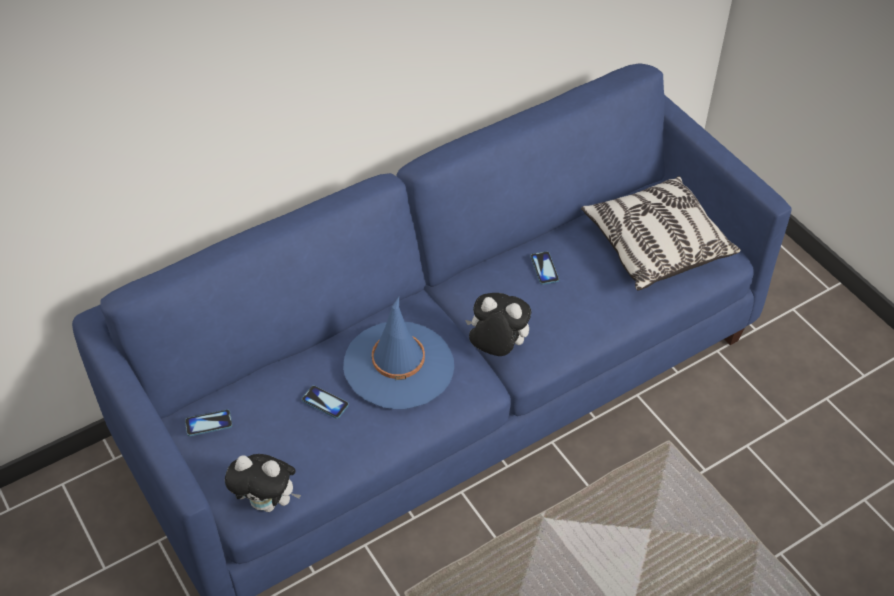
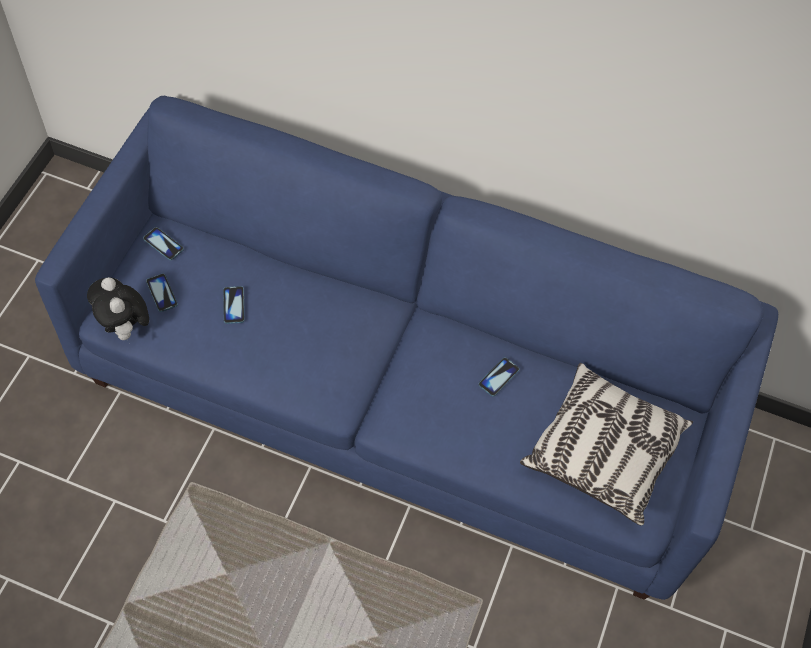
camera: 50 degrees right, 10 degrees up
(261, 451) = (162, 293): none -> phone
(399, 365) = (306, 332): blue hat -> none
(496, 348) = (387, 393): plush toy -> none

